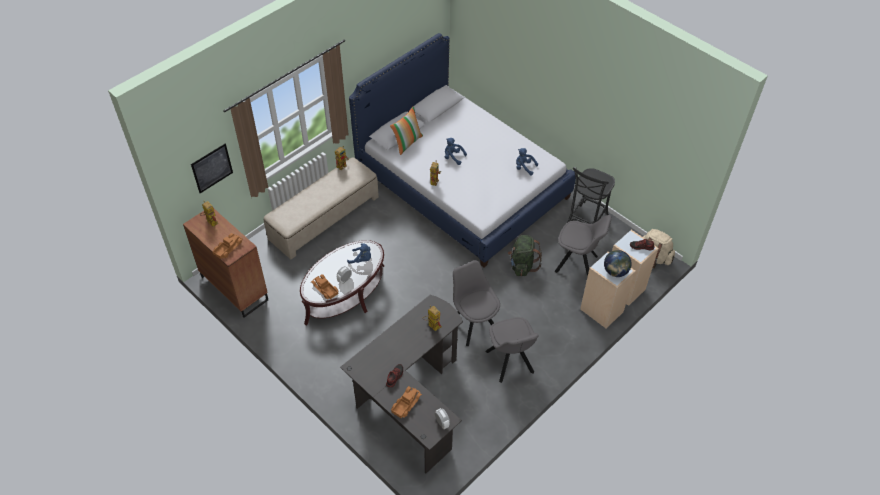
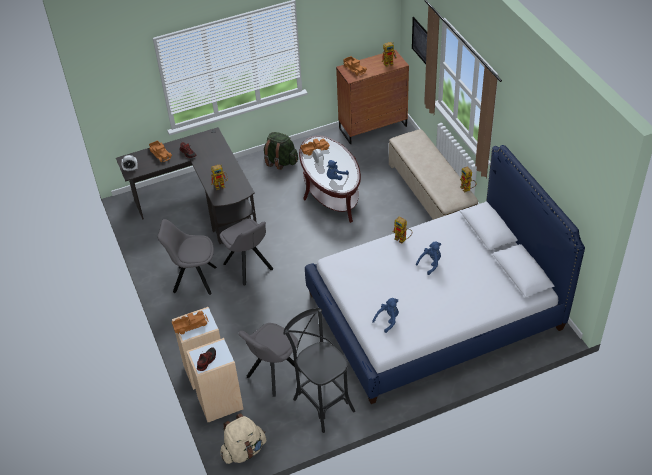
camera: 115 degrees right, 5 degrees down
(407, 142) = (469, 233): pillow -> none
(473, 324) = (248, 266): grey chair -> grey chair turned 60 degrees clockwise
(522, 265) = (296, 326): green backpack -> green backpack (280, 161)
(615, 272) = (190, 325): globe -> toy truck

